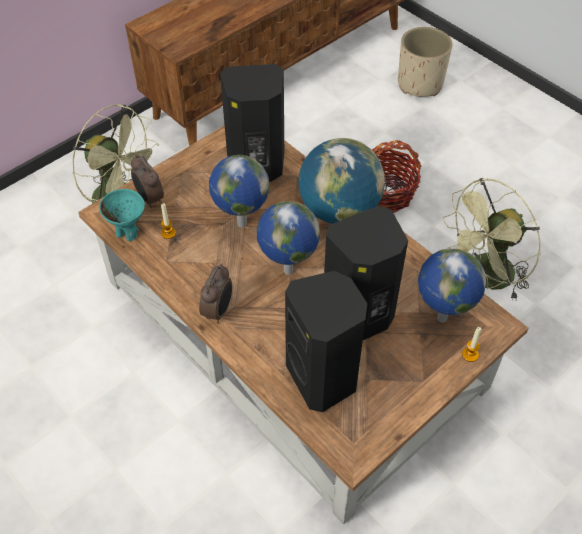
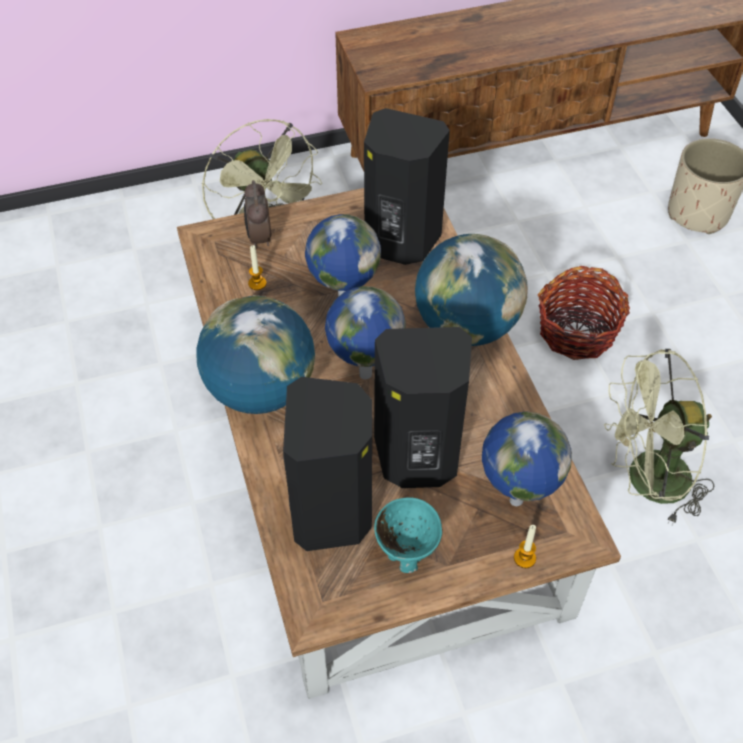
camera: 25 degrees right, 0 degrees up
(128, 233) = (214, 268): turquoise bowl -> turquoise bowl (405, 557)
(218, 311) = (261, 390): alarm clock -> globe

